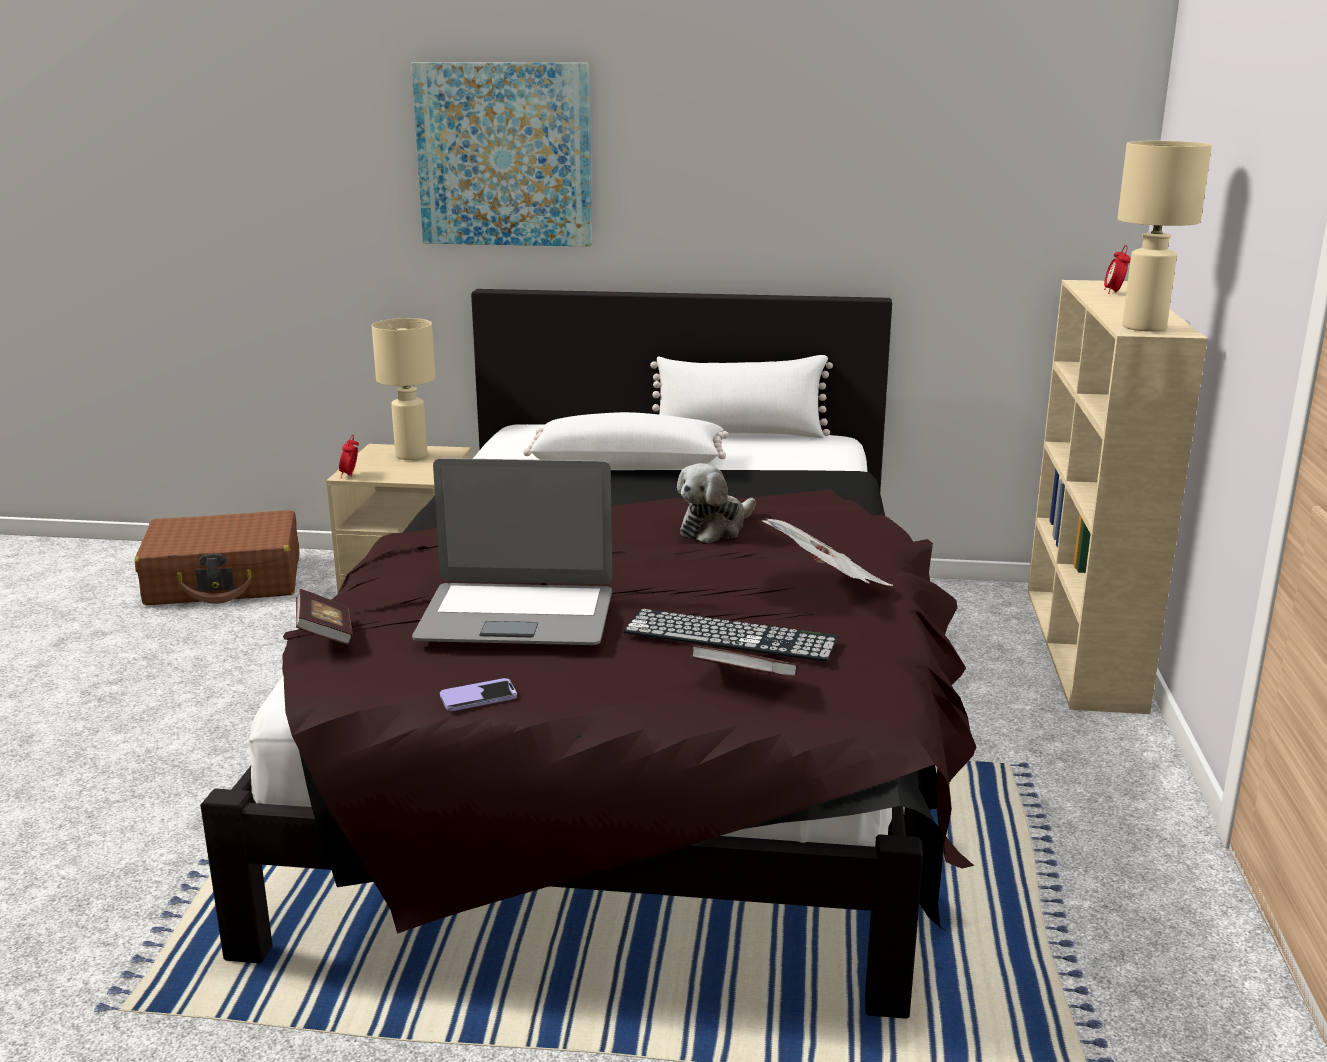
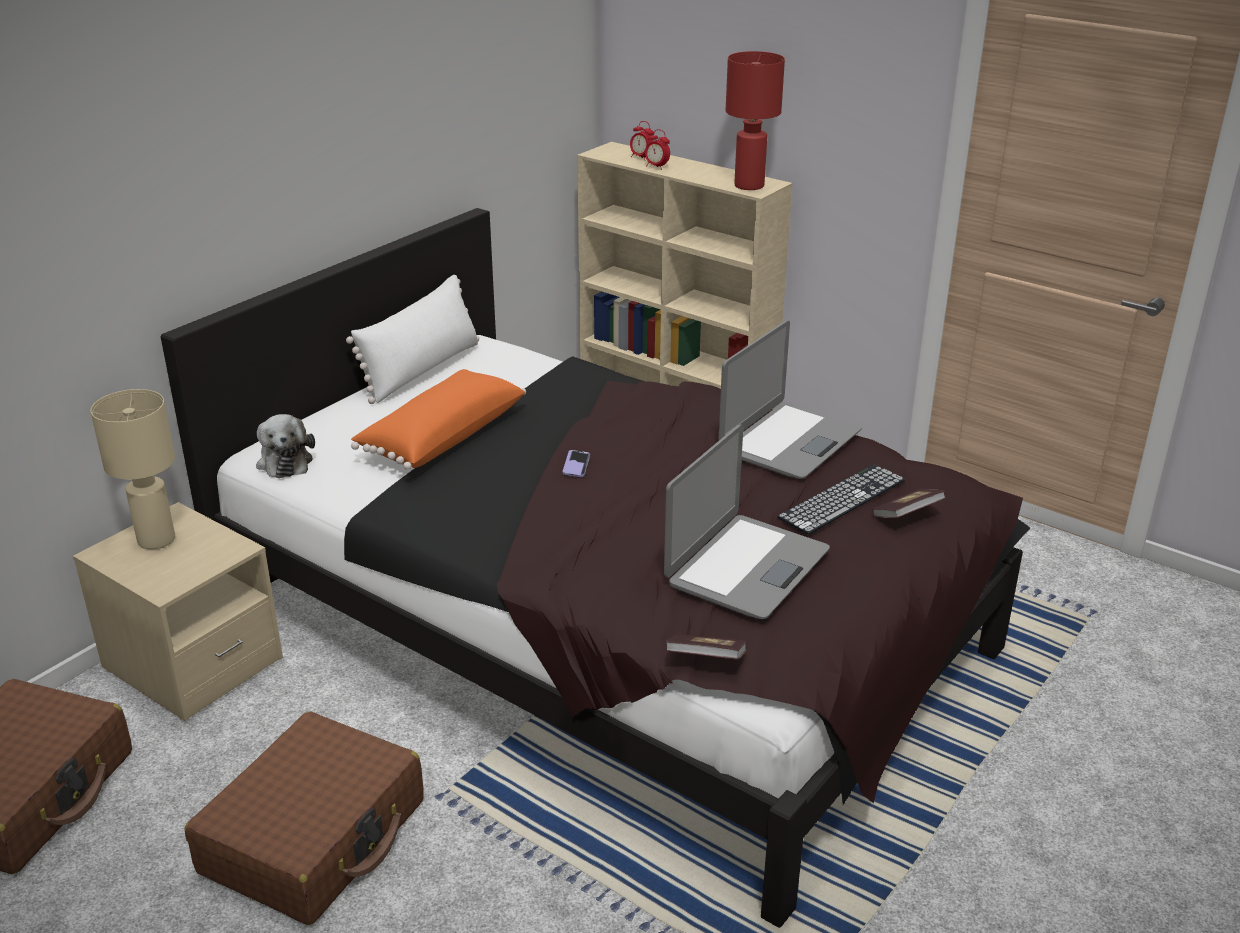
camera: 60 degrees left, 10 degrees up
(237, 688) = (315, 836): none -> brown suitcase
(350, 476) = (168, 589): alarm clock -> alarm clock (656, 167)
(478, 697) = (859, 618): phone -> phone (576, 465)
(504, 155) = (159, 180): picture -> none
(628, 465) = (441, 437): white pillow -> orange pillow
(715, 528) = (641, 445): plush toy -> plush toy (285, 461)
(825, 585) = (789, 441): newspaper -> laptop
(1142, 327) = (748, 186): beige table lamp -> red table lamp

